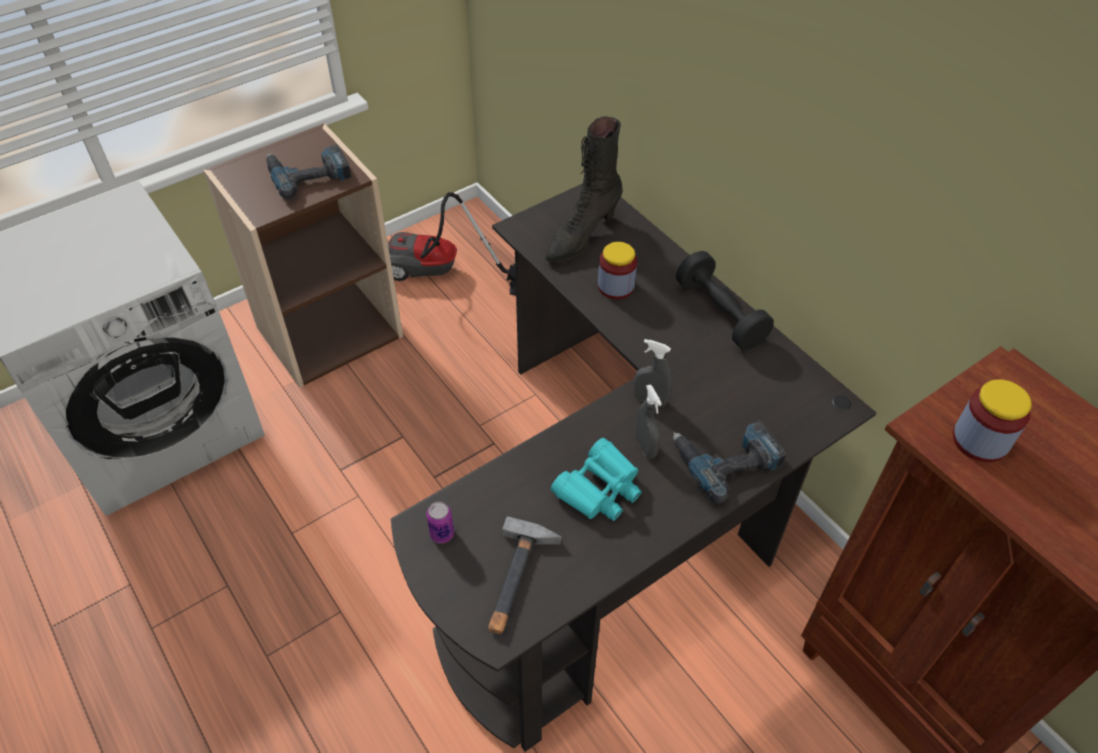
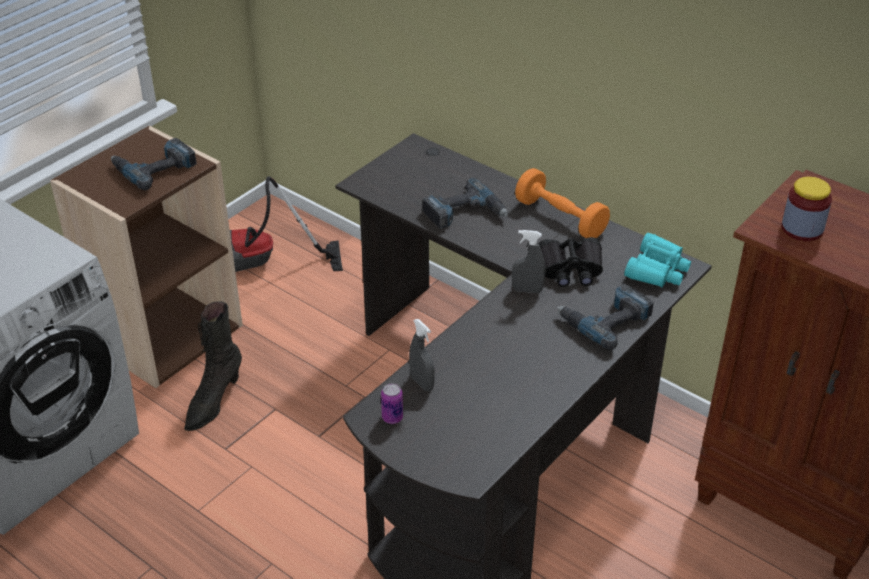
camera: 15 degrees left, 10 degrees down
(517, 580) = (469, 436): hammer -> none
(581, 236) = (419, 180): black boot -> black boot (213, 402)
(599, 489) = (510, 360): turquoise binoculars -> turquoise binoculars (657, 270)
(616, 286) = (464, 213): jar -> power drill
(645, 447) = (536, 324): grey spray bottle -> grey spray bottle (422, 383)
(709, 383) = (570, 269): none -> black binoculars
(720, 314) = (560, 218): black dumbbell -> orange dumbbell

